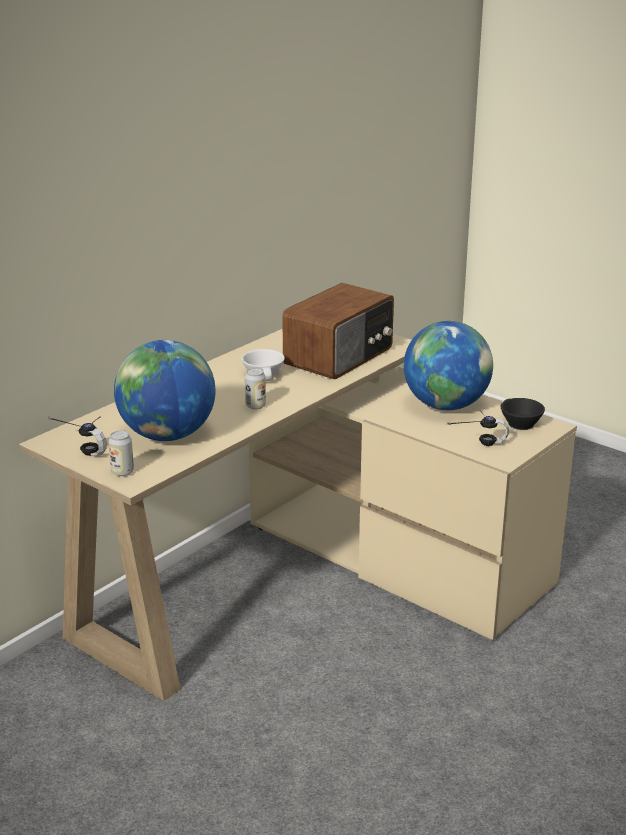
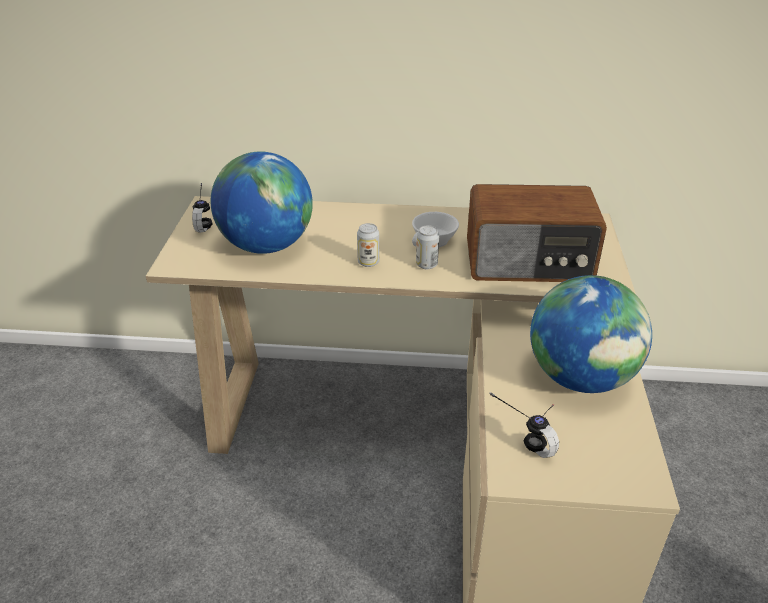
camera: 55 degrees right, 10 degrees up
(122, 472) = (184, 254): can -> can (426, 264)
(518, 424) = (613, 453): black cup -> none

